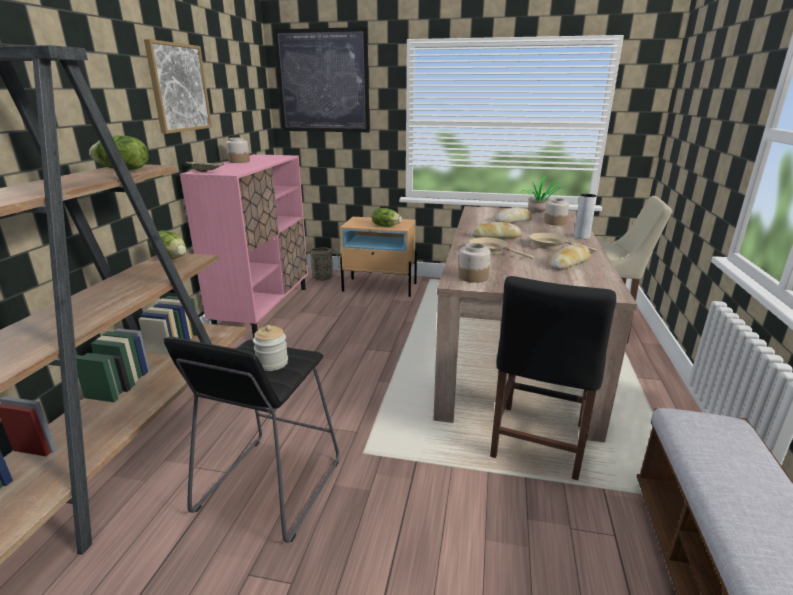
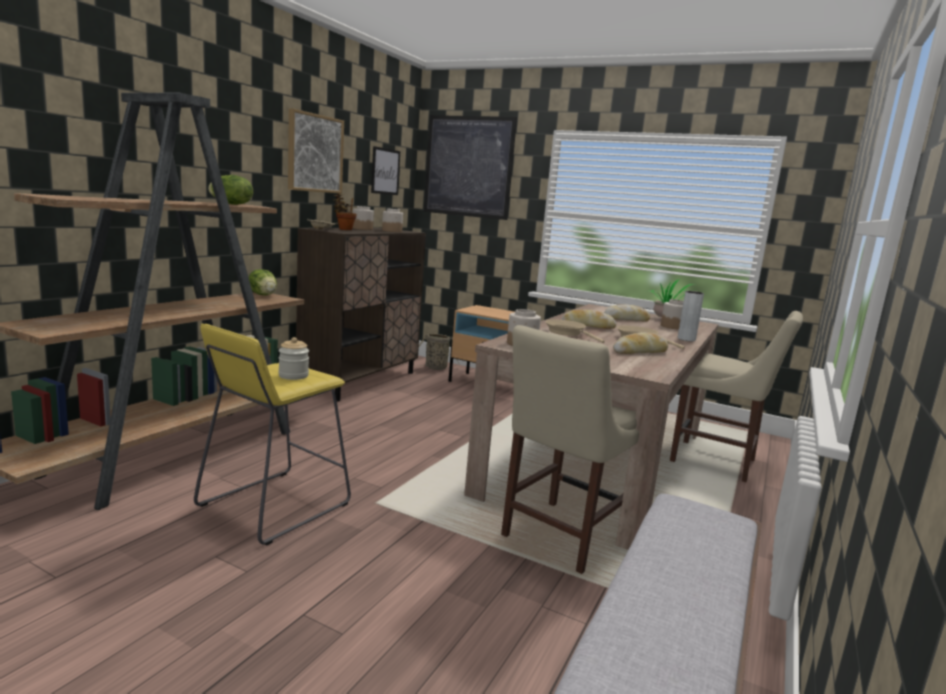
camera: 15 degrees right, 10 degrees down
(225, 166) = (344, 229): none -> potted plant
(243, 95) = (385, 171): none -> picture
(264, 308) = (360, 381): pink cabinet -> brown cabinet
(268, 159) = (391, 231): none -> jar
(270, 486) = (274, 505): black stool -> yellow stool
(385, 226) = (502, 316): lettuce -> none
(537, 444) = (560, 537): black chair -> beige chair

